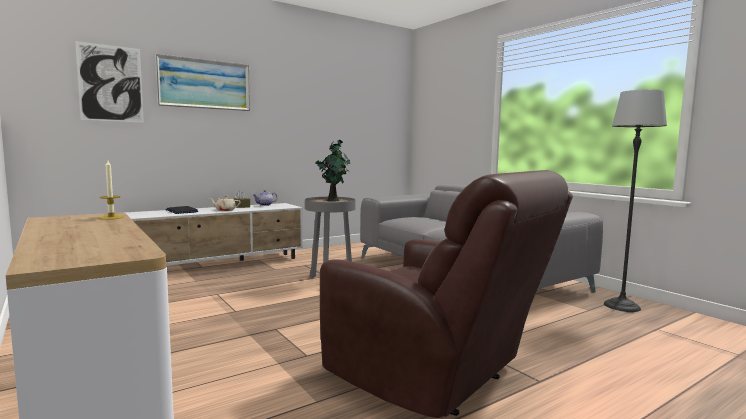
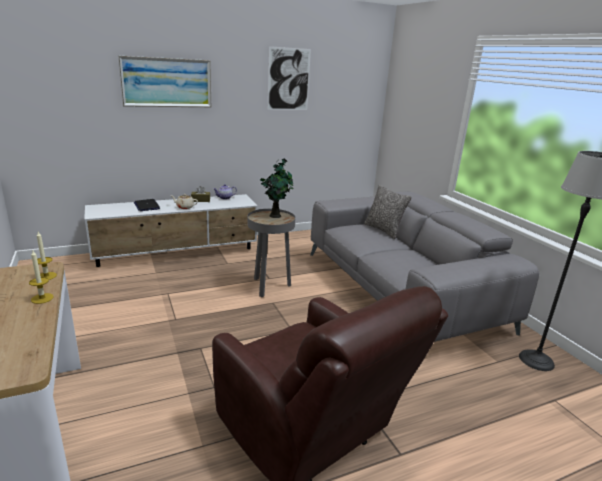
camera: 10 degrees right, 15 degrees up
(111, 83) = (79, 87): picture -> picture (288, 79)
(117, 226) = (42, 298): none -> candle
(437, 218) = (383, 230): none -> pillow

